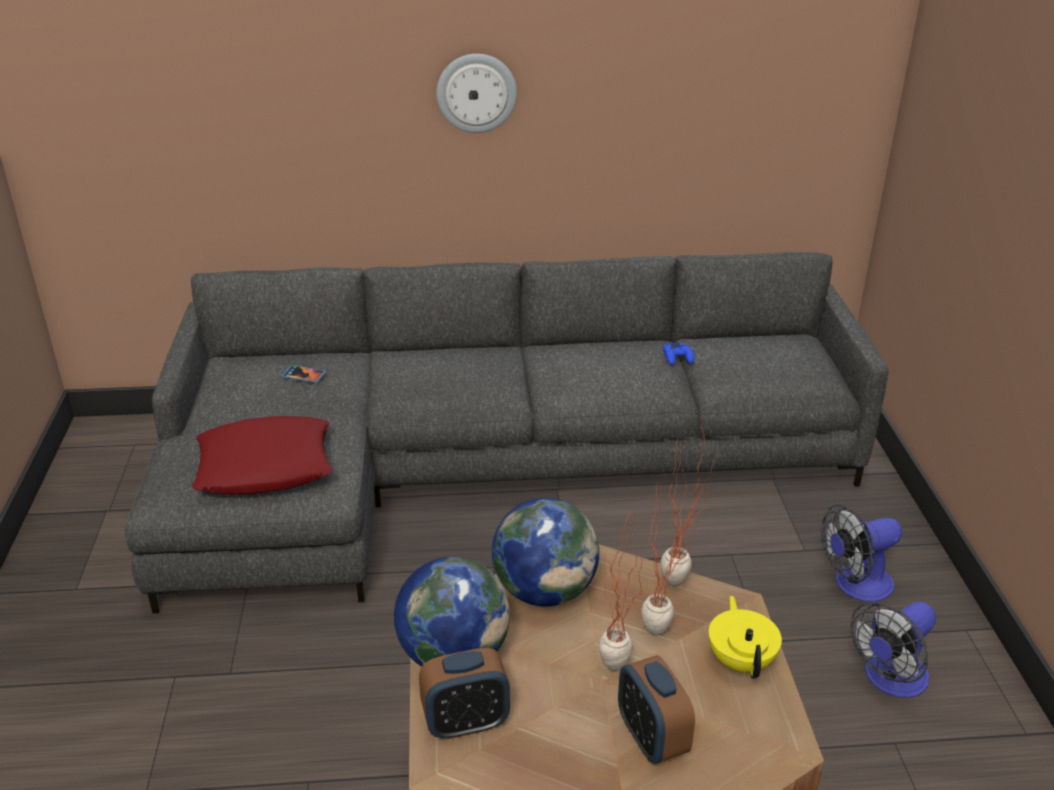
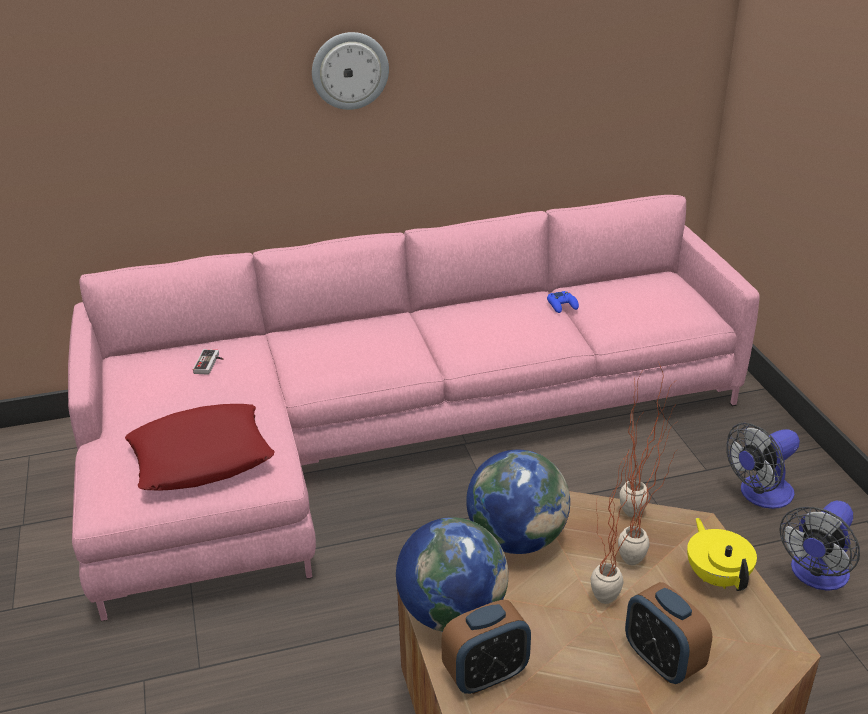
camera: 10 degrees left, 0 degrees up
(303, 375) = (210, 364): phone -> game controller
(485, 469) = (390, 434): grey sofa -> pink sofa

